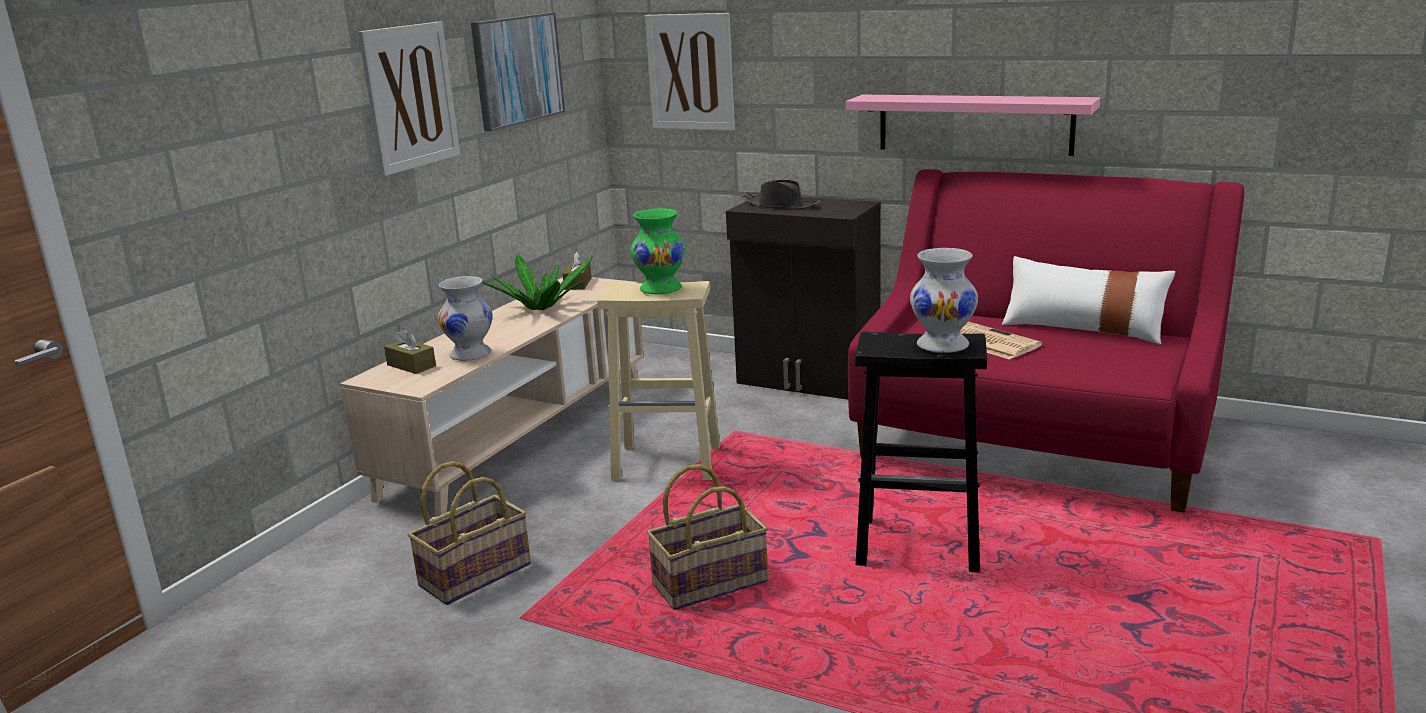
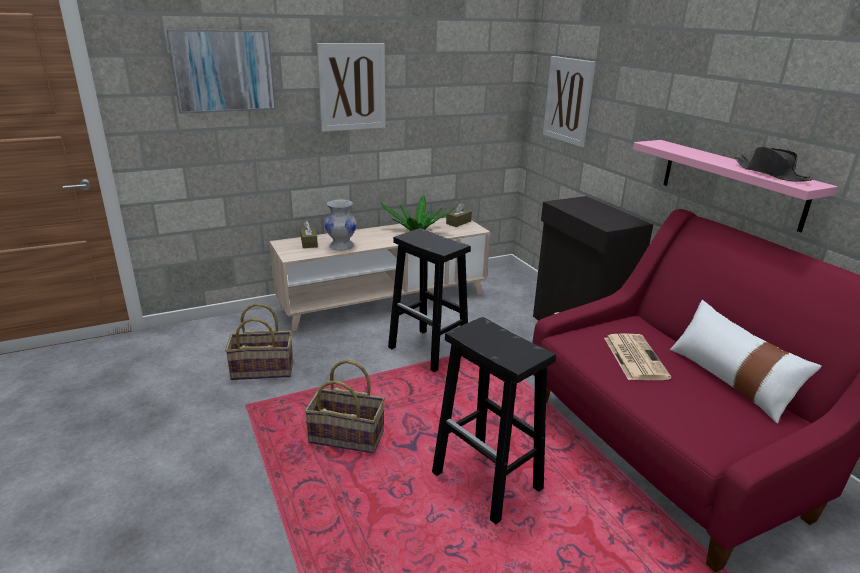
camera: 35 degrees right, 5 degrees up
(517, 70) = (447, 80): picture -> picture (223, 71)
(661, 289) = (436, 241): green vase -> none
(669, 463) = (429, 350): beige stool -> black stool
(781, 205) = (582, 207): black hat -> black hat (770, 174)
(943, 345) = (510, 350): white vase -> none

